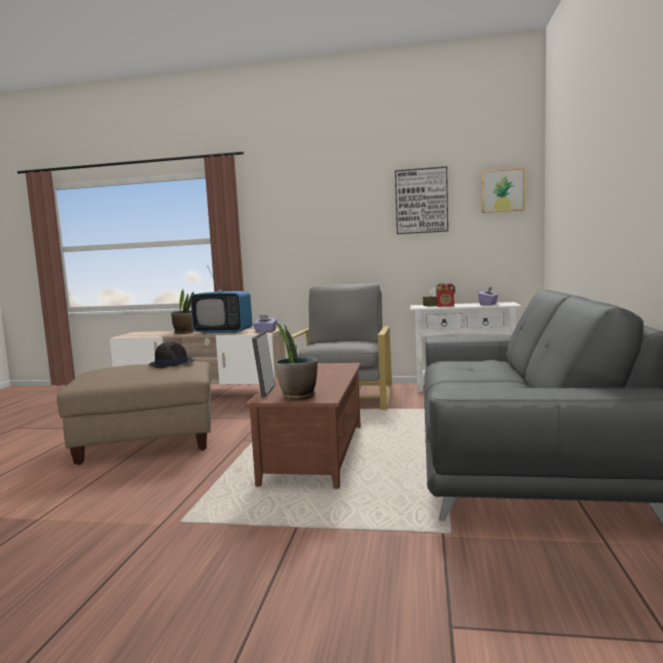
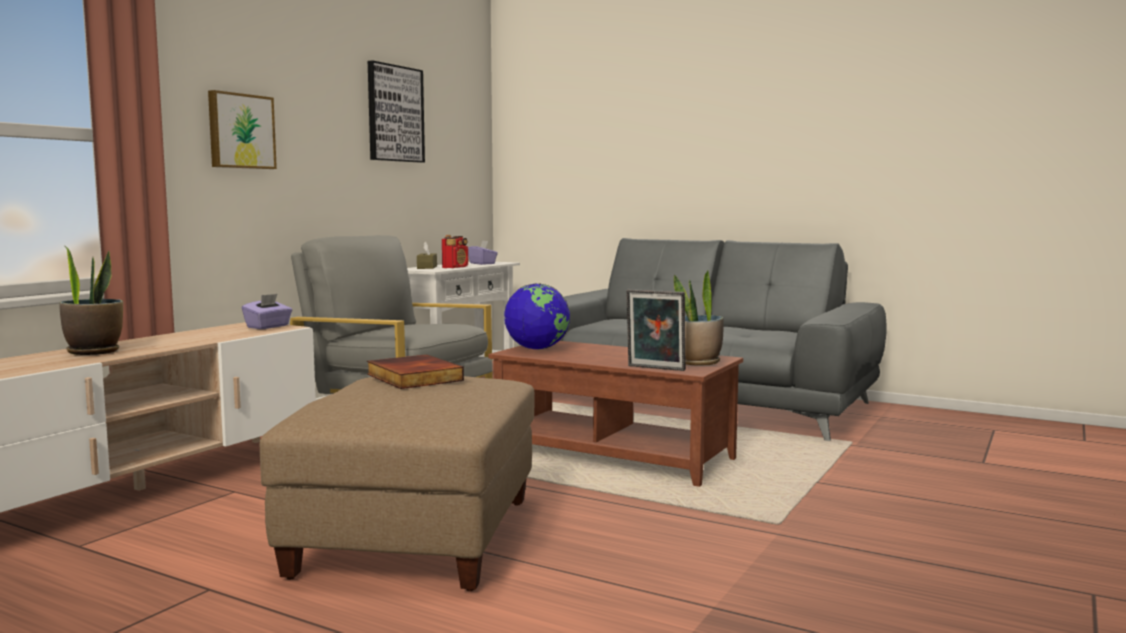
camera: 70 degrees left, 0 degrees up
(172, 363) = (412, 377): black hat -> book
(223, 332) = (190, 338): television -> none
(317, 366) = (537, 349): none -> globe
(502, 190) = (464, 116): picture -> picture (240, 131)

